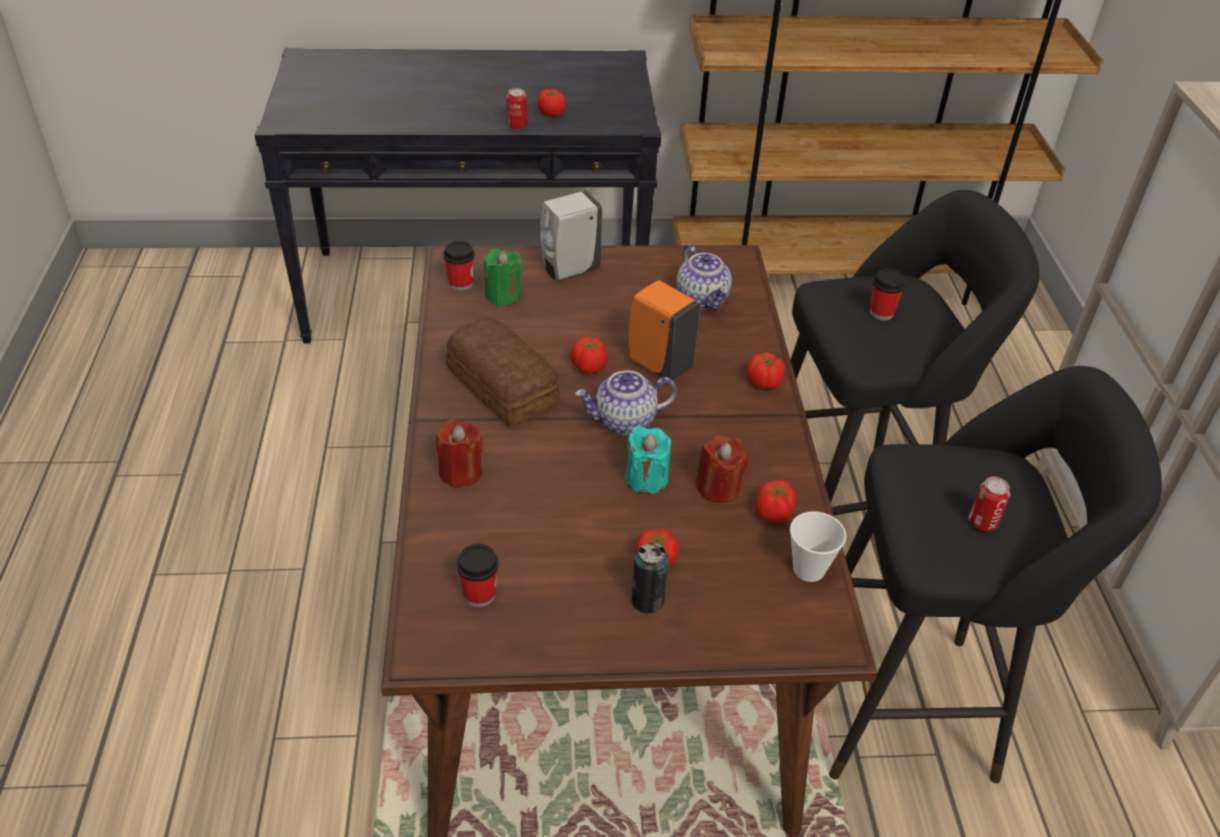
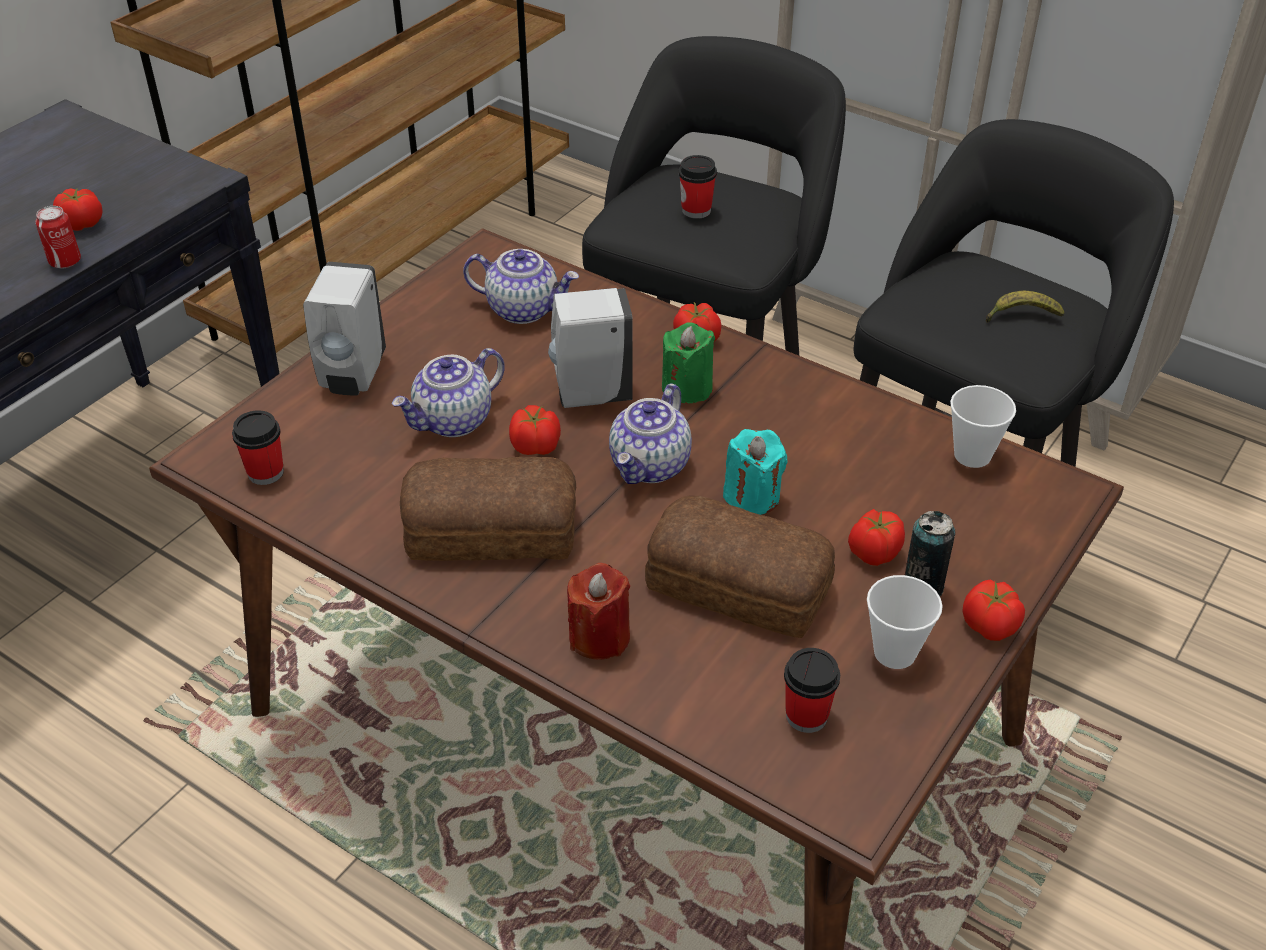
camera: 50 degrees left, 0 degrees up
(503, 295) = (332, 449): green candle -> green candle (687, 388)
(559, 512) = (740, 588): none -> bread
(573, 613) = (894, 653): none -> cup
(574, 325) = (453, 421): none -> teapot
(658, 364) = (589, 395): orange soap dispenser -> white soap dispenser
(718, 487) = (812, 453): red candle -> none
(772, 513) = (880, 437): tomato -> tomato (989, 627)
(982, 522) = (1021, 315): can -> banana

